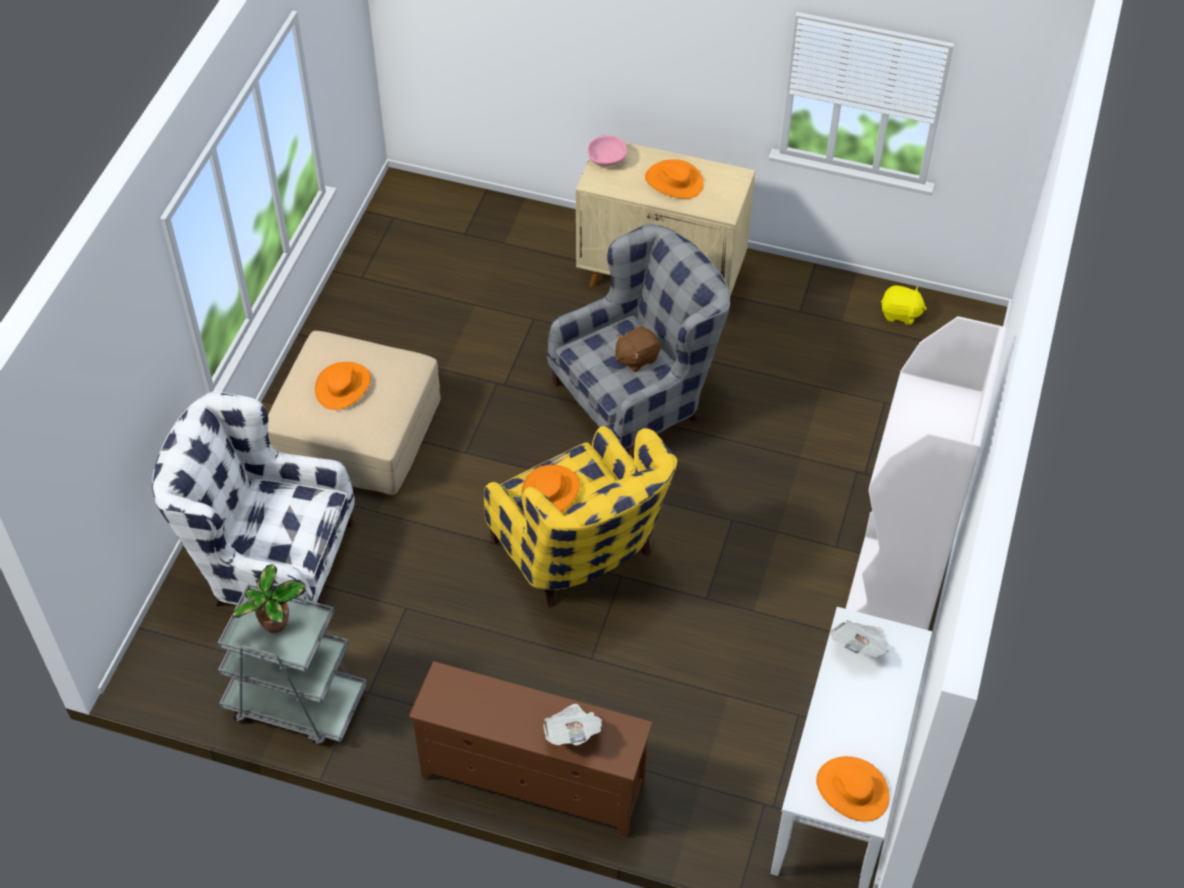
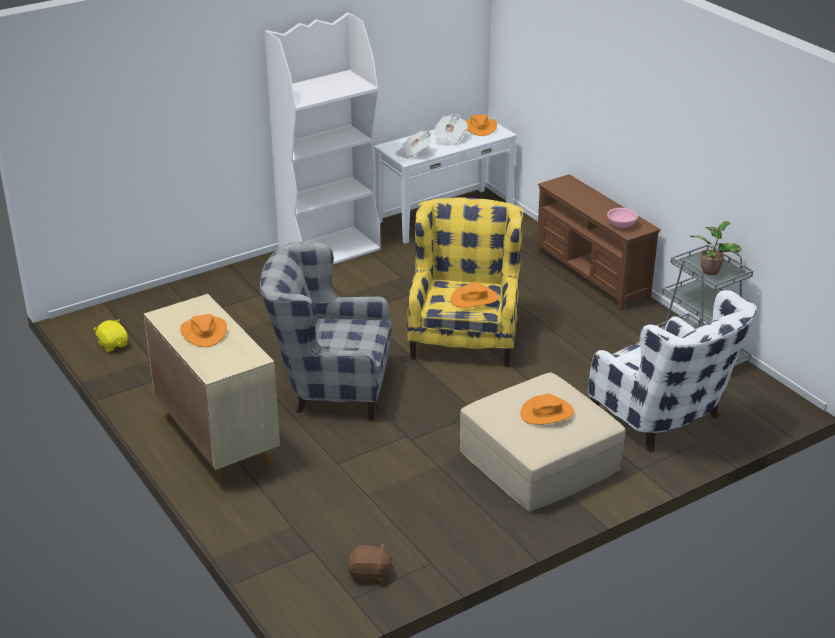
camera: 140 degrees left, 20 degrees down
(572, 732) = (581, 194): newspaper -> newspaper (449, 139)
(606, 160) = (226, 366): pink bowl -> pink bowl (621, 225)
(636, 358) = (337, 332): brown plush toy -> brown plush toy (369, 575)

